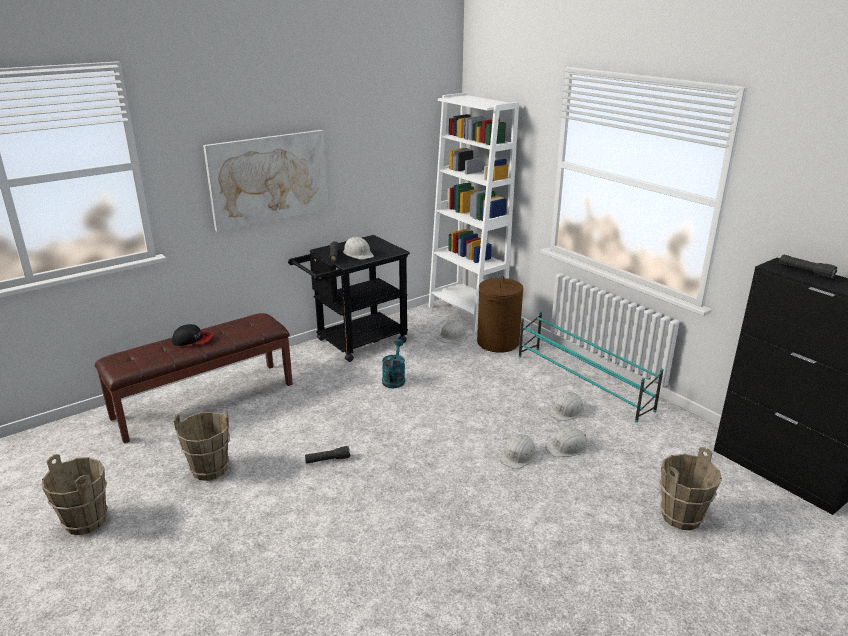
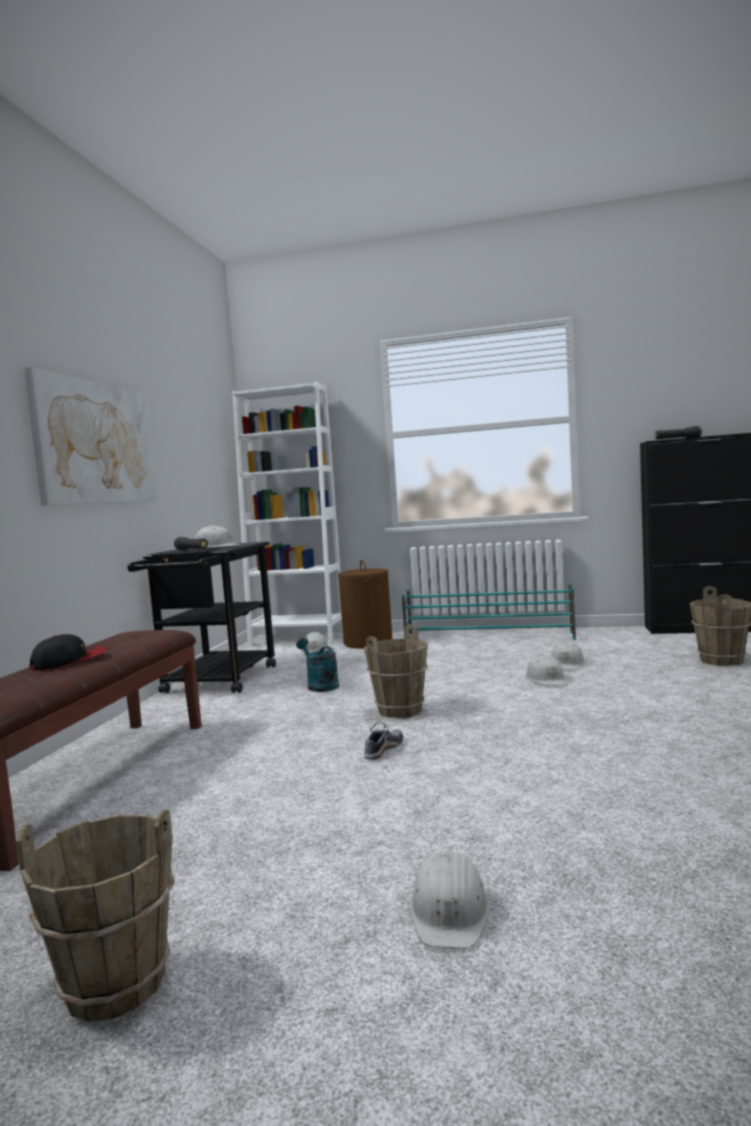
camera: 40 degrees left, 20 degrees down
(210, 470) = (241, 822): brown bucket -> brown bucket (400, 710)
(327, 460) = (383, 749): black flashlight -> shoe
(567, 411) = (516, 651): white hard hat -> white hard hat (450, 911)

